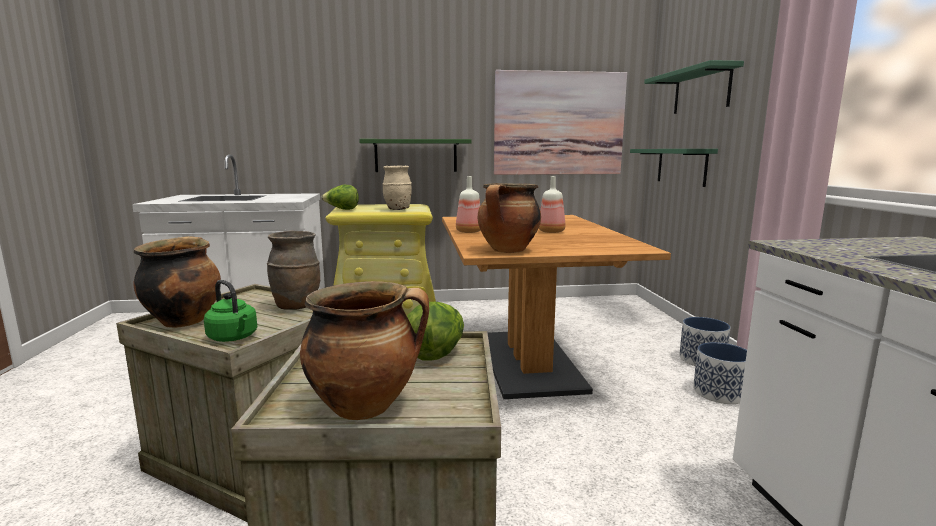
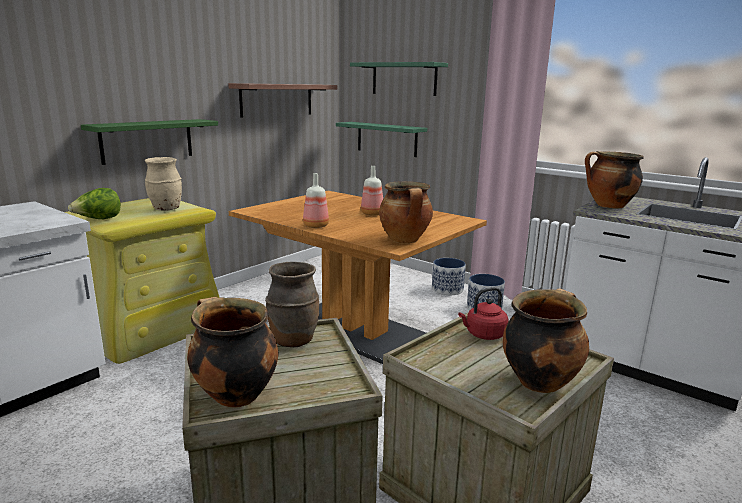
camera: 45 degrees left, 5 degrees up
(234, 338) = (333, 386): green kettle -> none
(435, 353) = (483, 335): lettuce -> red kettle
(559, 124) = (277, 100): picture -> shelf
(843, 244) = (608, 206): none -> cooking pot

